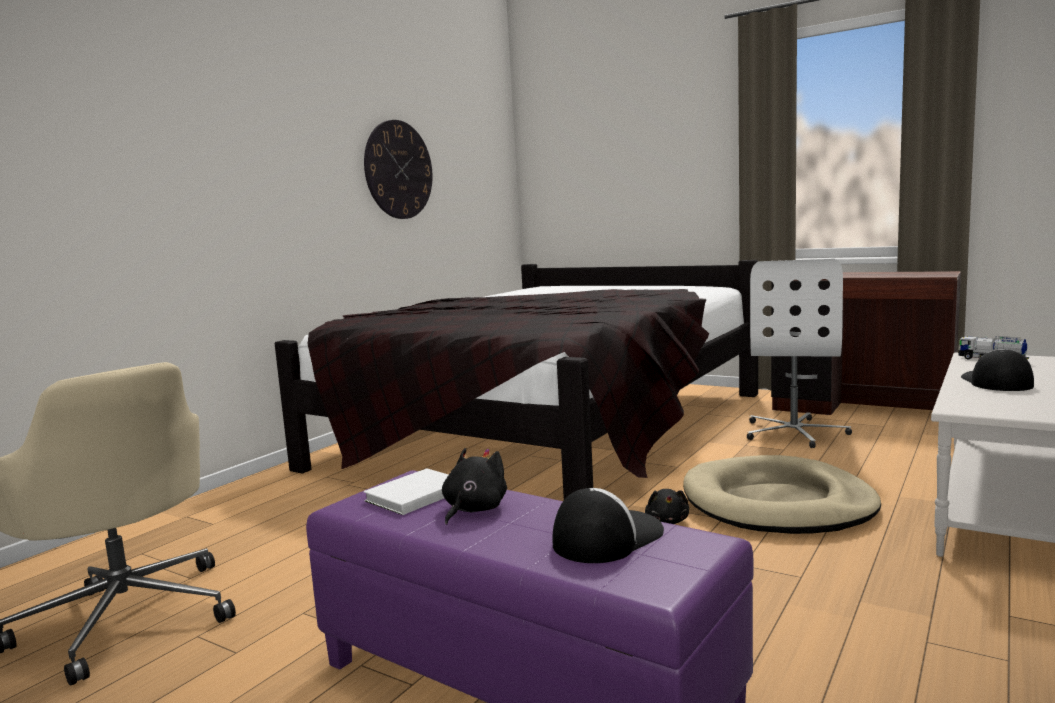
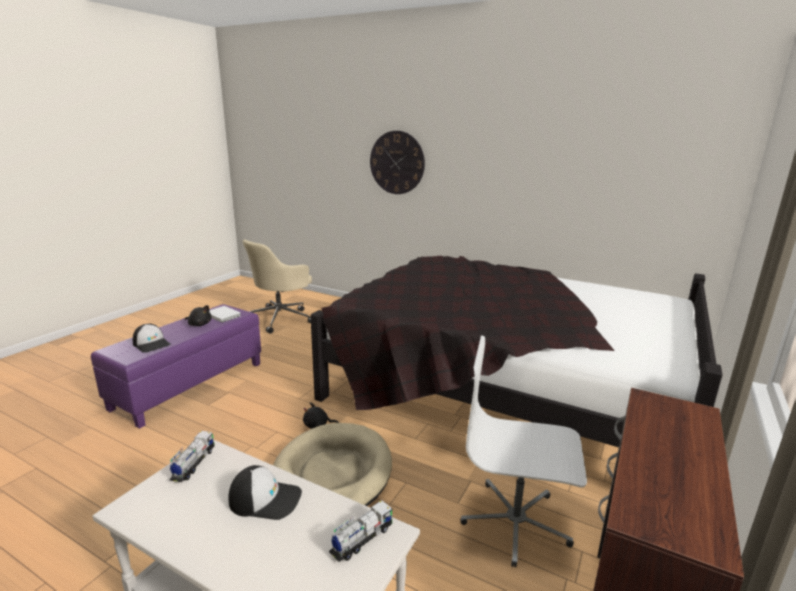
camera: 85 degrees right, 10 degrees up
(398, 170) = (560, 170): wall clock -> wall clock (397, 162)
(993, 409) = (193, 464): none -> toy truck

